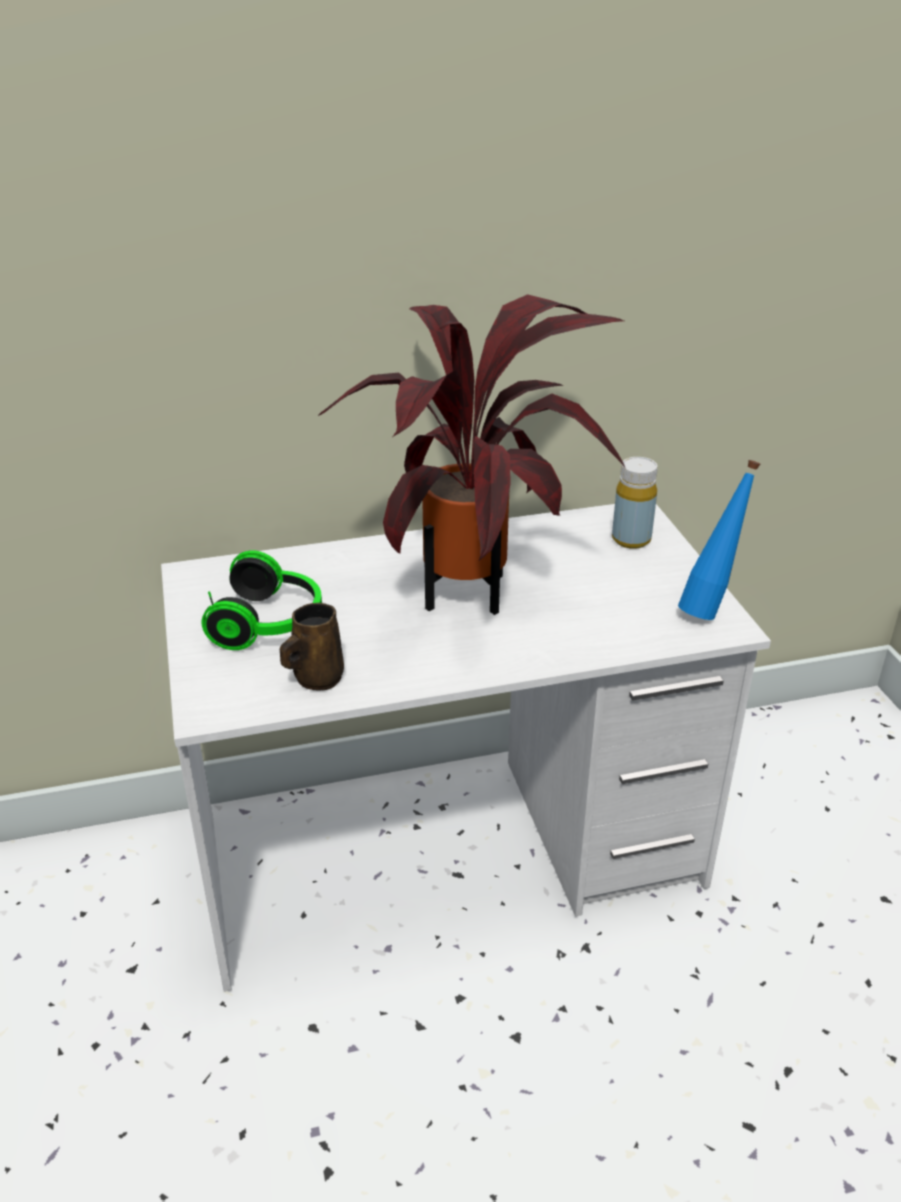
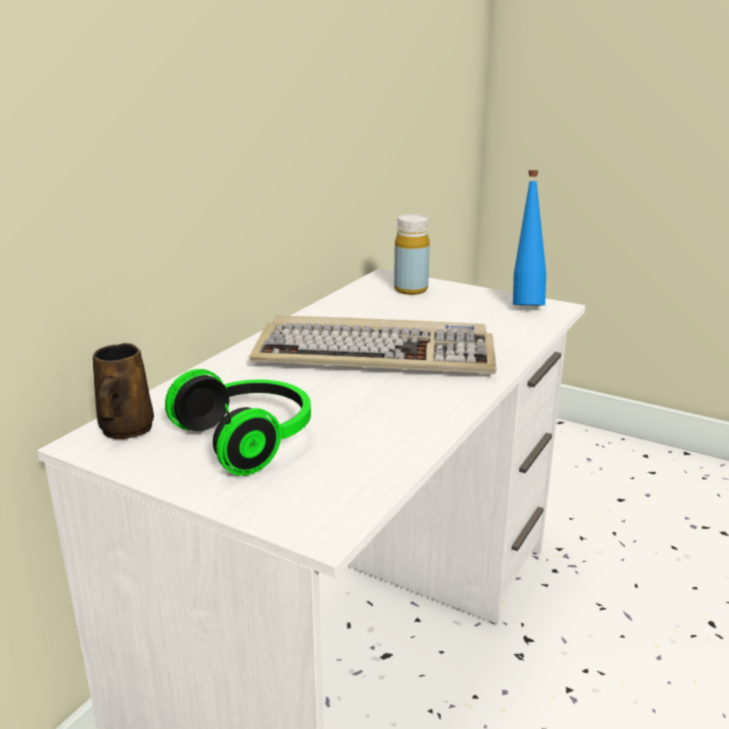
camera: 45 degrees left, 10 degrees down
(316, 678) = (369, 454): brown mug -> brown mug (125, 430)
(474, 596) = (377, 354): potted plant -> keyboard

